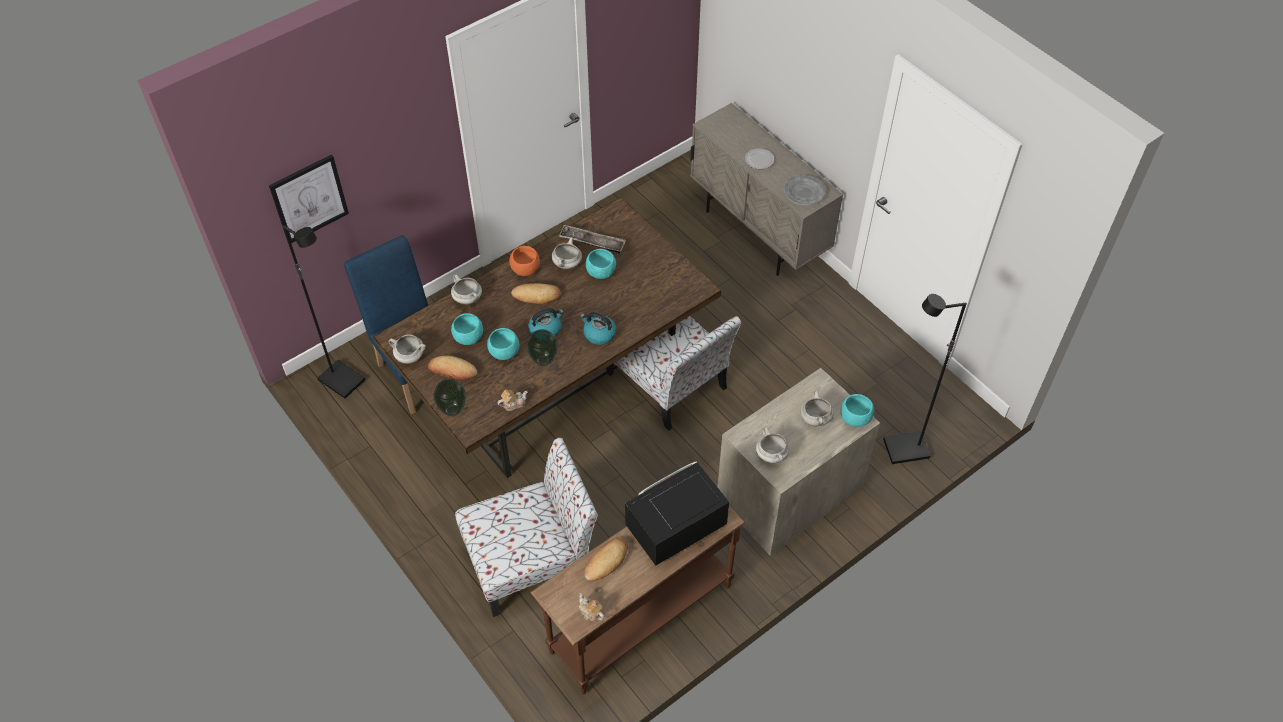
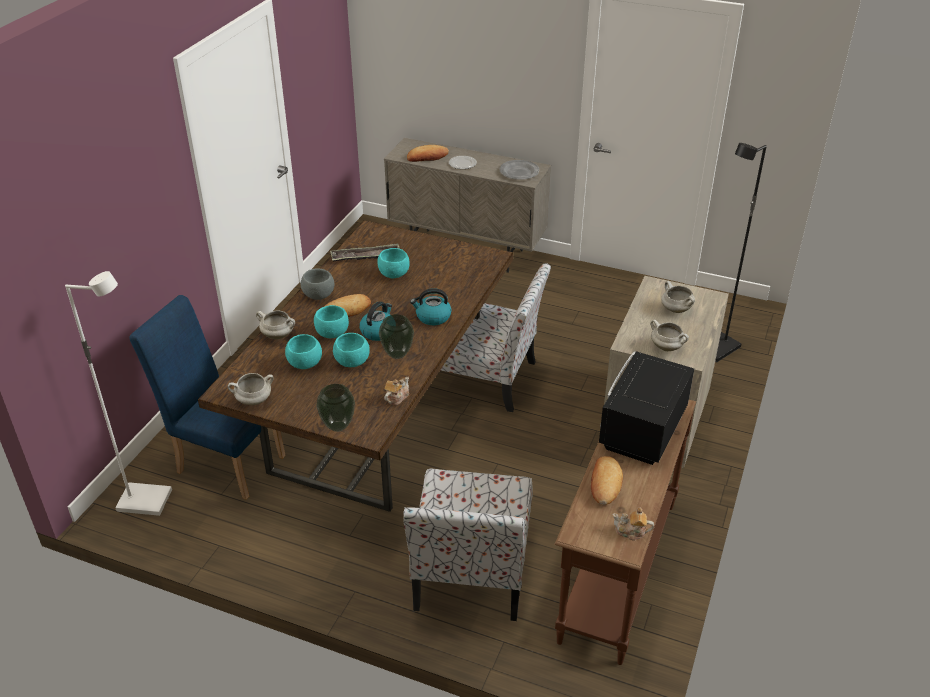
camera: 30 degrees left, 15 degrees down
(309, 199) = (74, 265): picture -> none
(343, 380) = (146, 500): black floor lamp -> white floor lamp
(452, 371) = (310, 395): bread -> bread (427, 157)
(526, 270) = (319, 296): orange bowl -> grey bowl
(531, 560) = (471, 570): chair -> chair turned 150 degrees clockwise
(567, 264) = (356, 279): white cooking pot -> none
(855, 418) = (707, 298): turquoise bowl -> turquoise bowl (332, 333)

